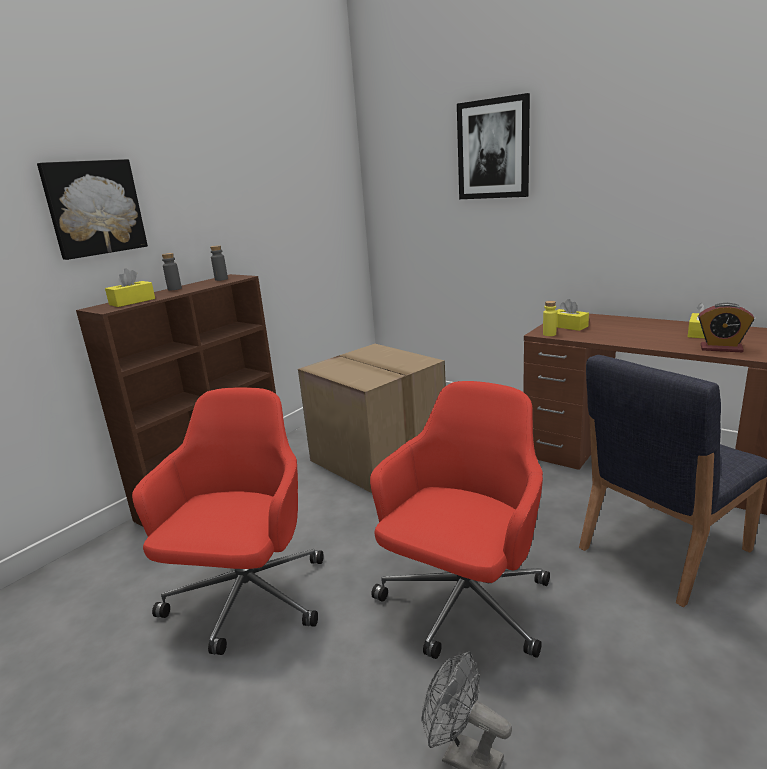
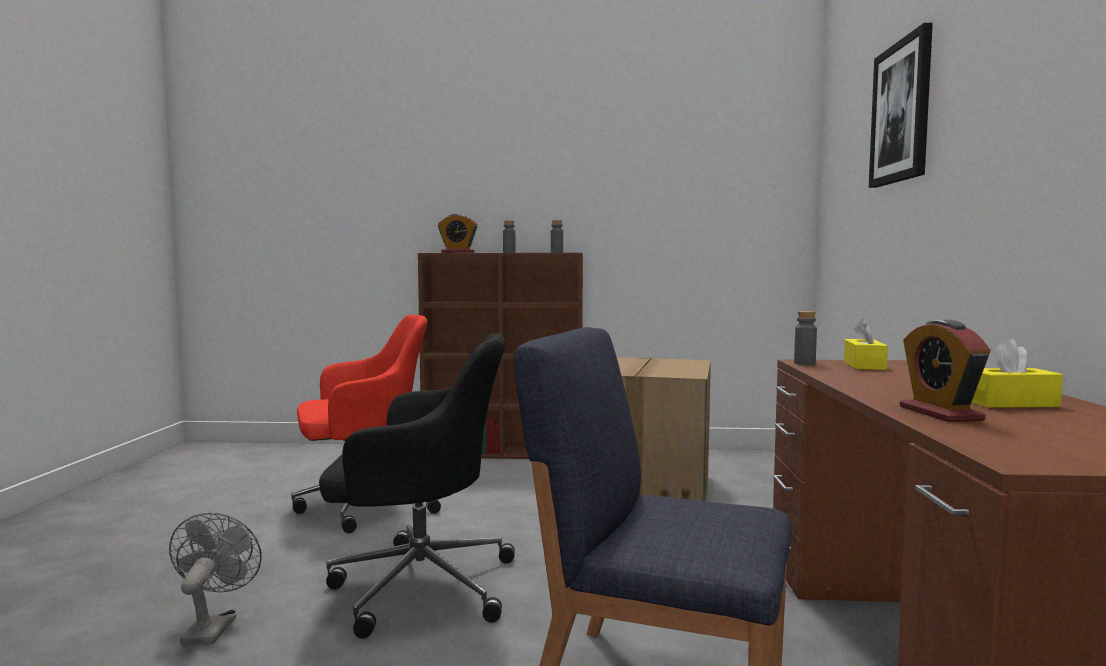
camera: 55 degrees right, 15 degrees down
(94, 208) = (464, 178): picture -> none
(132, 302) = (458, 252): yellow tissue box -> alarm clock
(463, 605) = (418, 585): red office chair -> black office chair
(549, 334) = (804, 363): yellow bottle -> grey bottle

